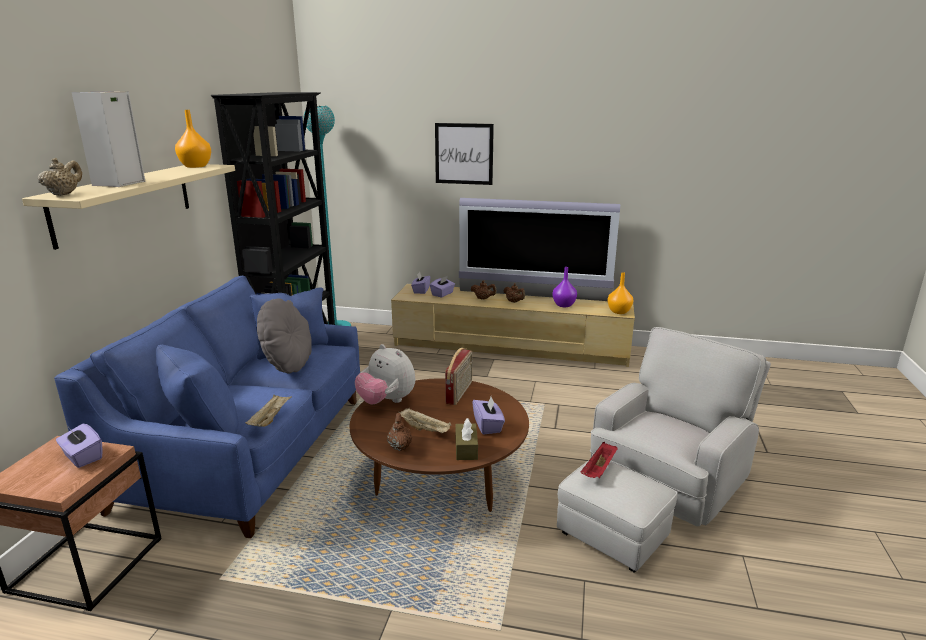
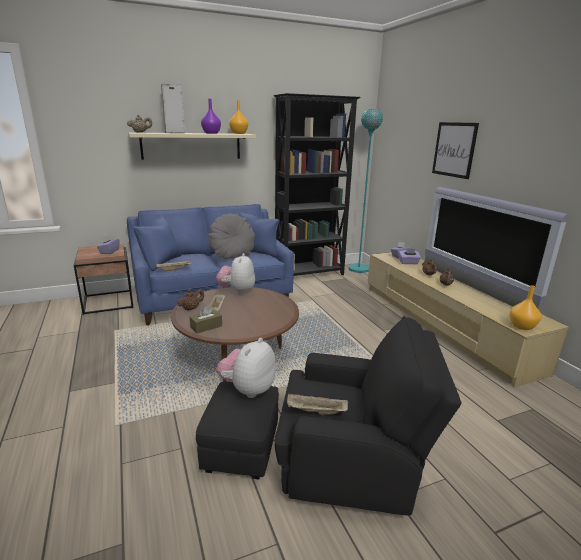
camera: 55 degrees right, 0 degrees up
(460, 393) = (273, 306): radio -> none
(488, 426) = (241, 325): purple tissue box -> none
(564, 305) = (482, 302): purple vase -> purple vase (211, 133)
(599, 470) = (248, 389): red tray -> plush toy
(657, 491) = (325, 458): white armchair -> black armchair
(681, 440) = (315, 412): none -> beige tray

